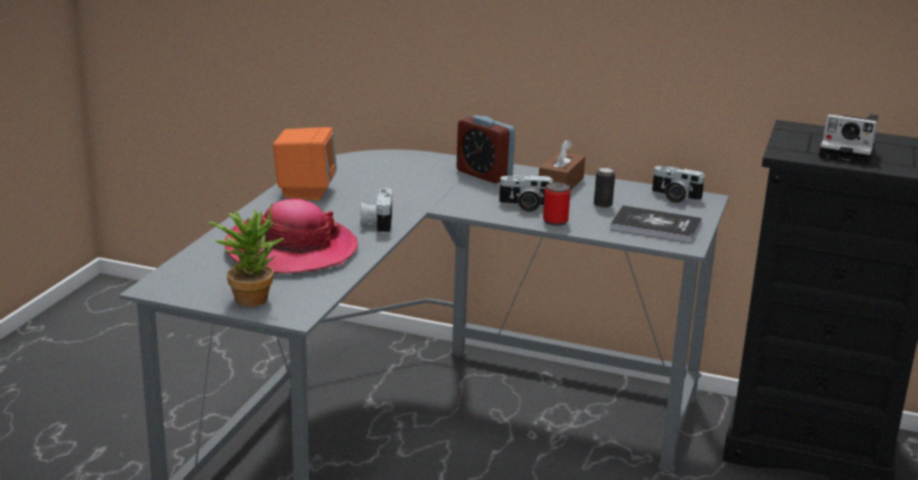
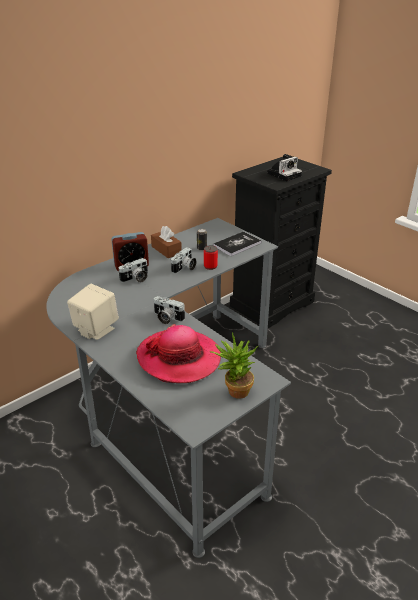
camera: 60 degrees left, 10 degrees up
(305, 191) = (95, 329): orange speaker -> beige speaker
(674, 197) = (209, 229): camera -> camera (135, 279)

